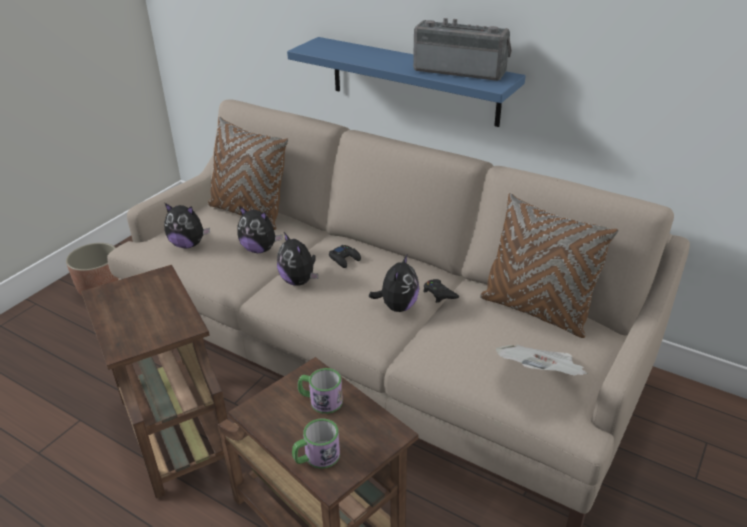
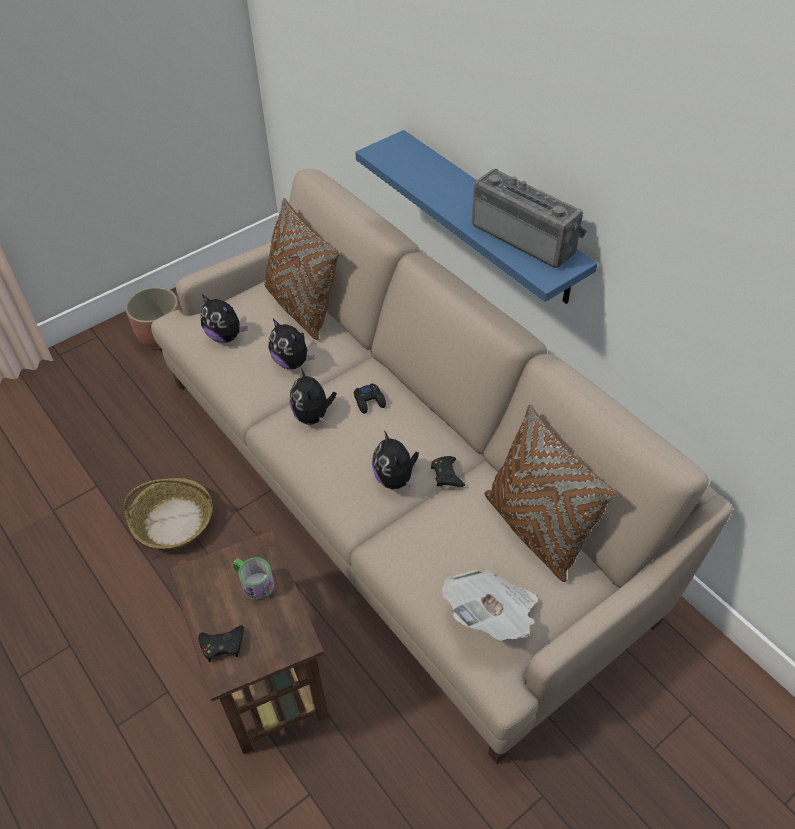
camera: 20 degrees right, 15 degrees up
(174, 428) = (174, 521): brown side table -> basket
(316, 457) = (222, 645): mug -> black game controller
(397, 306) = (395, 479): plush toy -> plush toy turned 120 degrees clockwise

